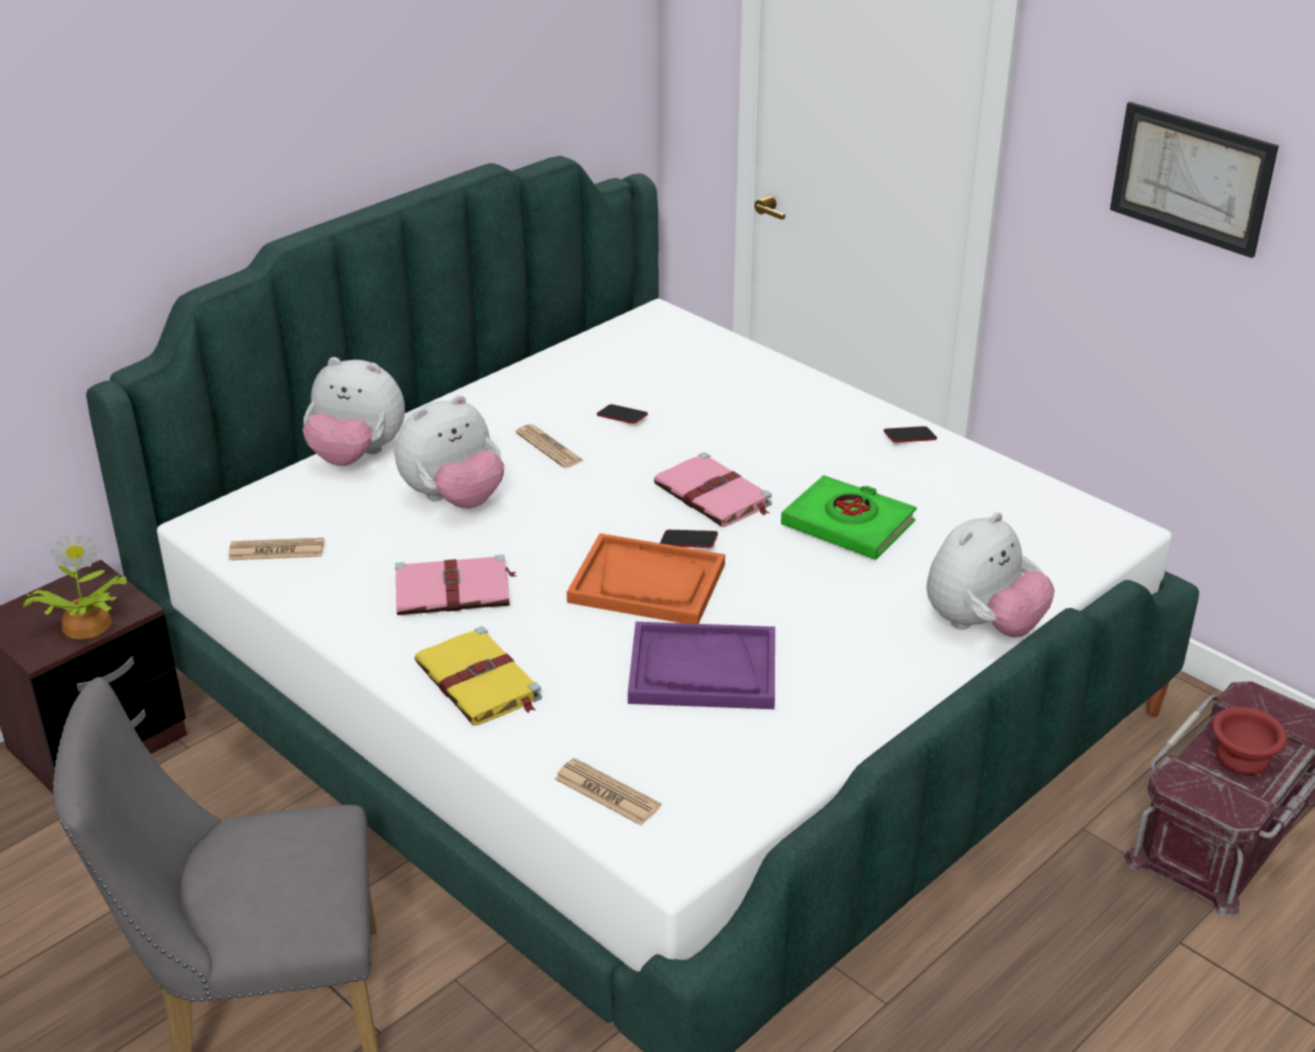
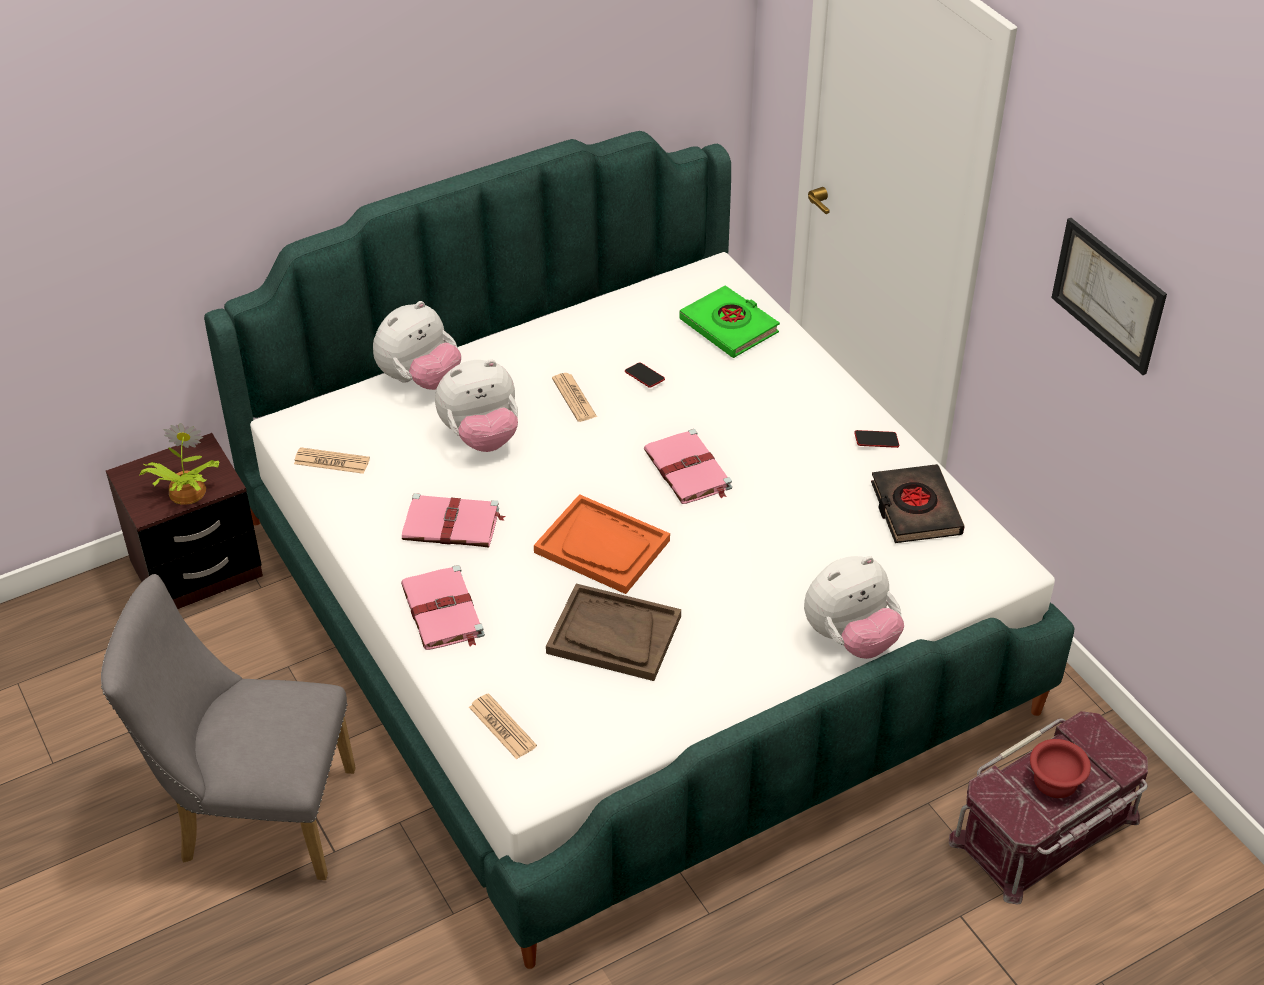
camera: 15 degrees right, 10 degrees up
(356, 456) = (420, 379): plush toy -> plush toy turned 75 degrees counterclockwise
(479, 682) = (443, 612): yellow book -> pink book
(688, 542) = (650, 513): phone -> none
(702, 670) = (613, 635): purple tray -> brown tray
(848, 524) = (785, 520): green book -> green book (729, 327)
(986, 492) = (915, 509): none -> black book

